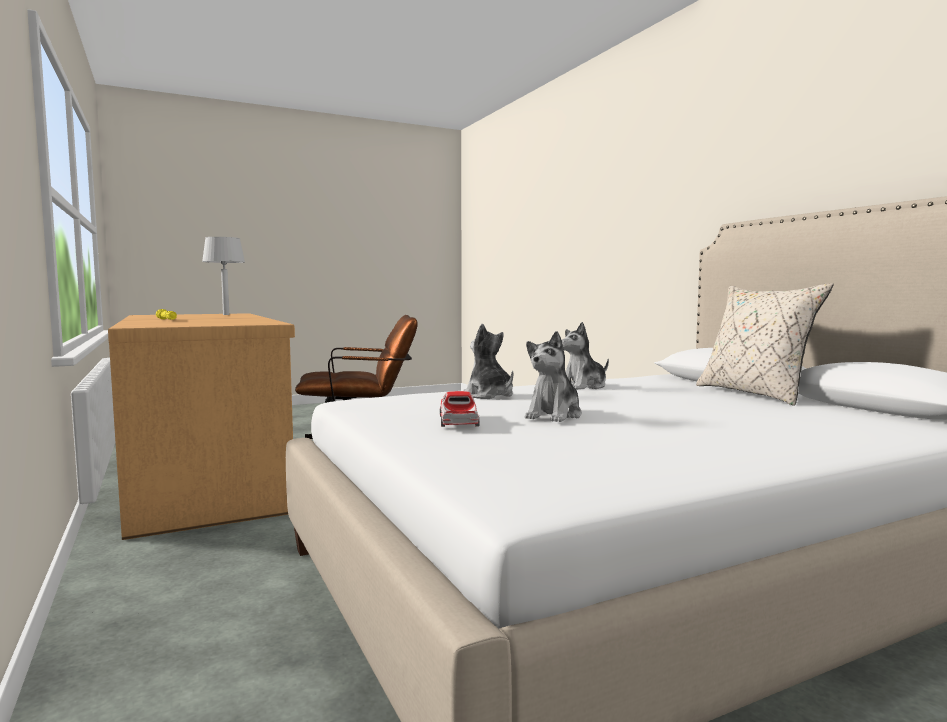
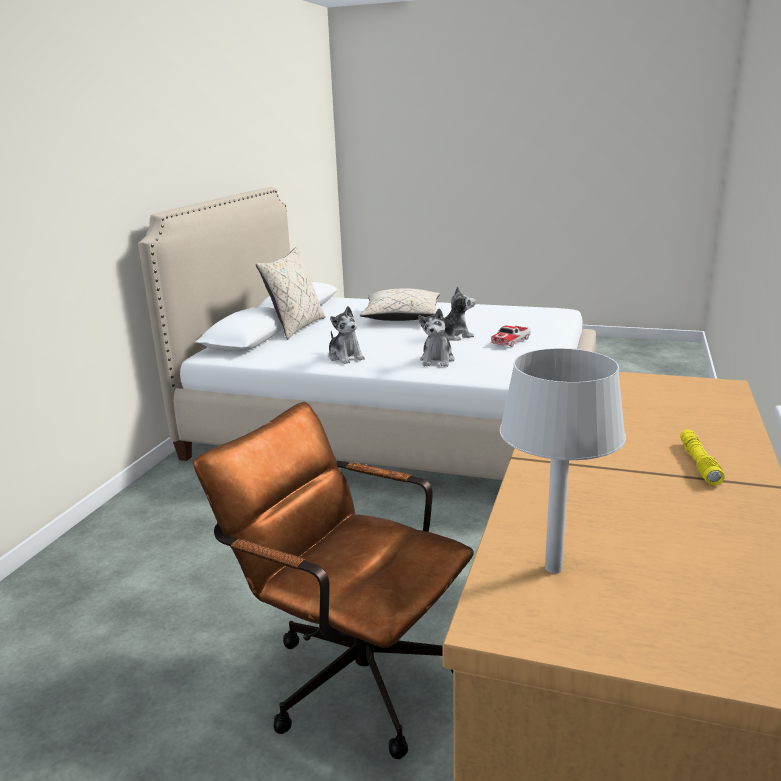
camera: 135 degrees left, 15 degrees up
(583, 386) = (345, 357): plush toy -> plush toy turned 45 degrees clockwise
(723, 423) = (401, 317): none -> beige pillow

